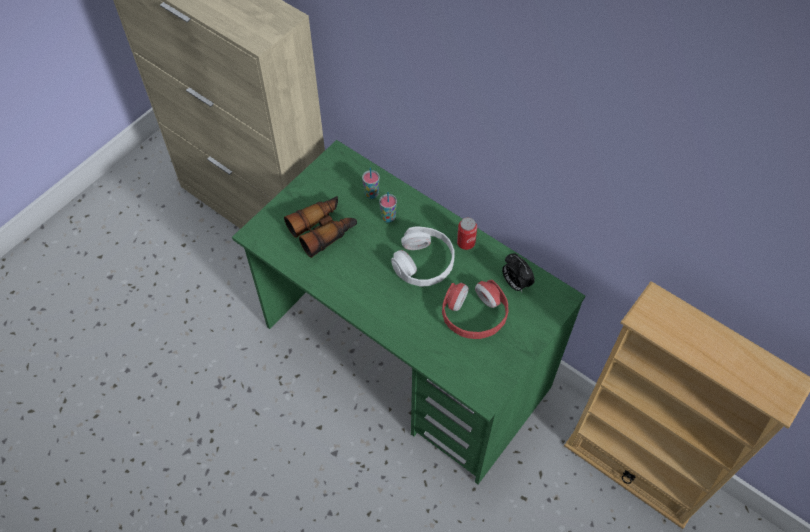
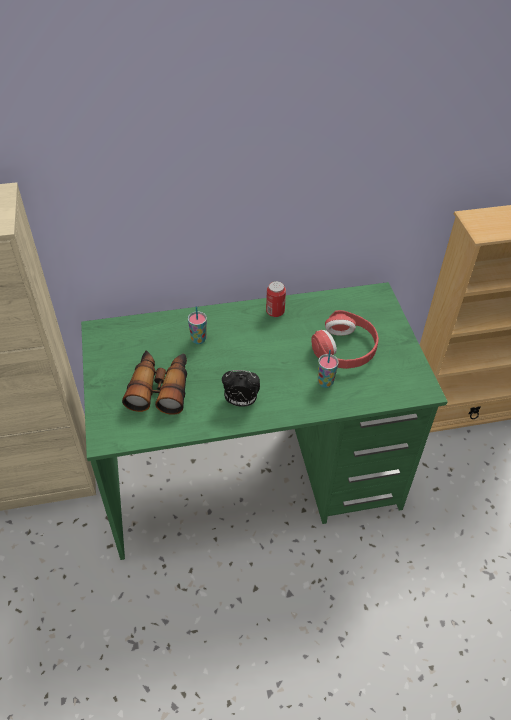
camera: 50 degrees left, 10 degrees down
(371, 194) = (163, 334): cup -> cup (325, 382)
(424, 263) = (266, 346): white headphones -> none
(515, 283) = (340, 309): alarm clock -> alarm clock (240, 402)

